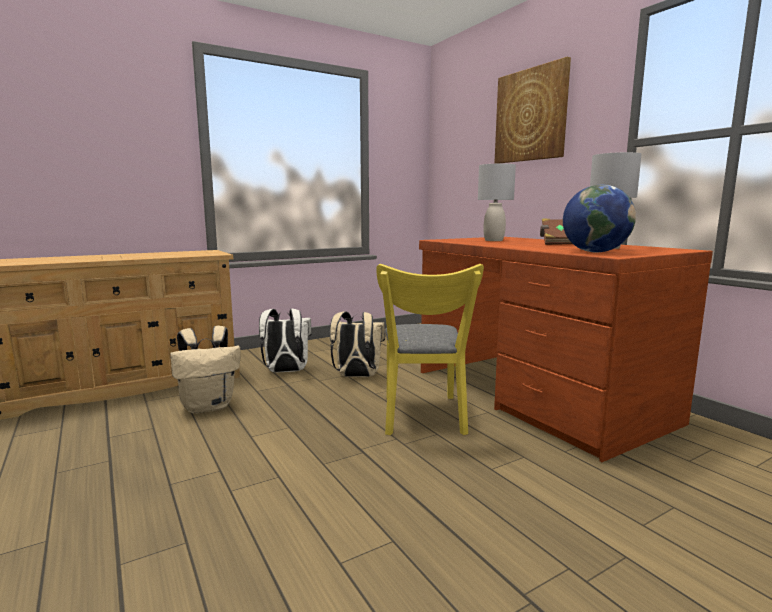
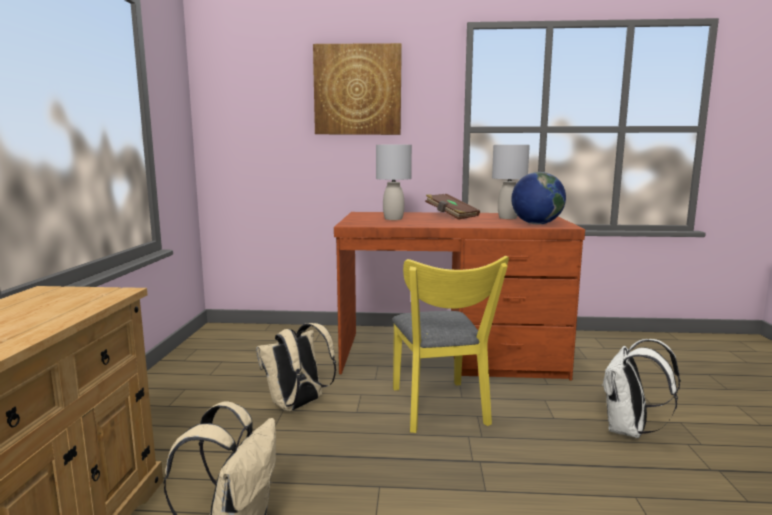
camera: 55 degrees left, 0 degrees up
(285, 371) = (206, 441): white backpack -> white backpack (629, 431)
(423, 418) = (440, 410): yellow chair -> yellow chair turned 45 degrees clockwise

